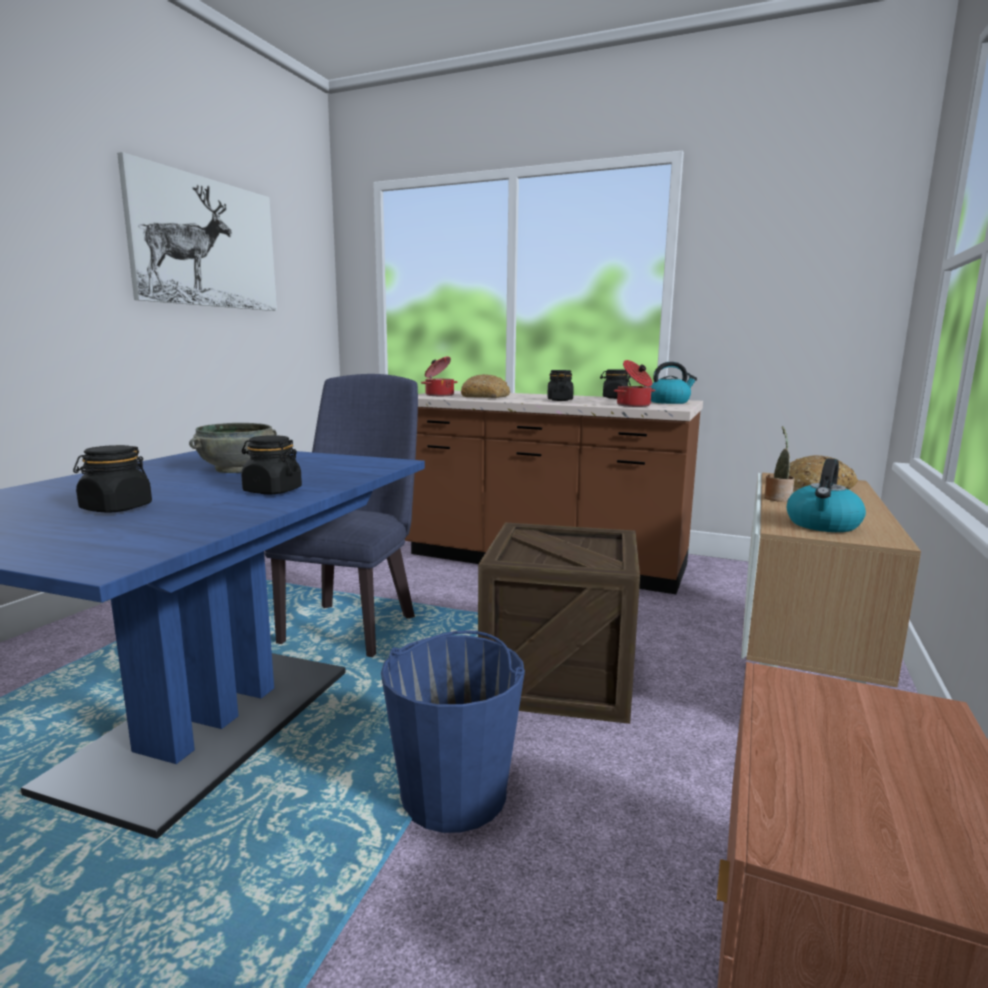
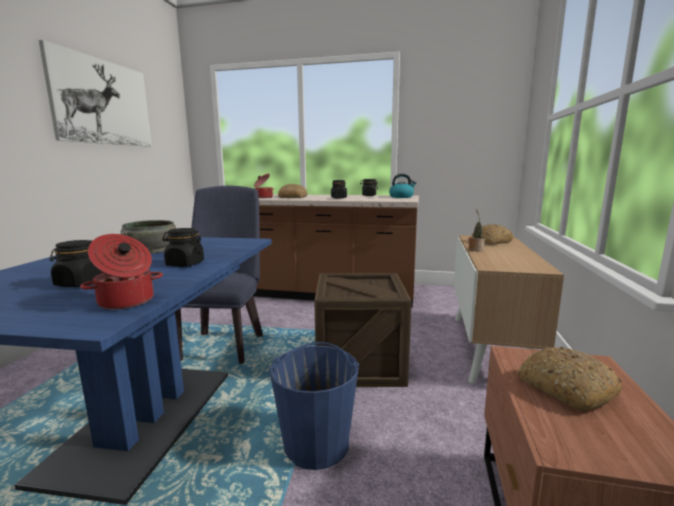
camera: 10 degrees left, 0 degrees up
(634, 405) = (384, 199): cooking pot -> cooking pot (126, 302)
(823, 525) = (507, 263): kettle -> none
(849, 745) = (565, 388): none -> bread

